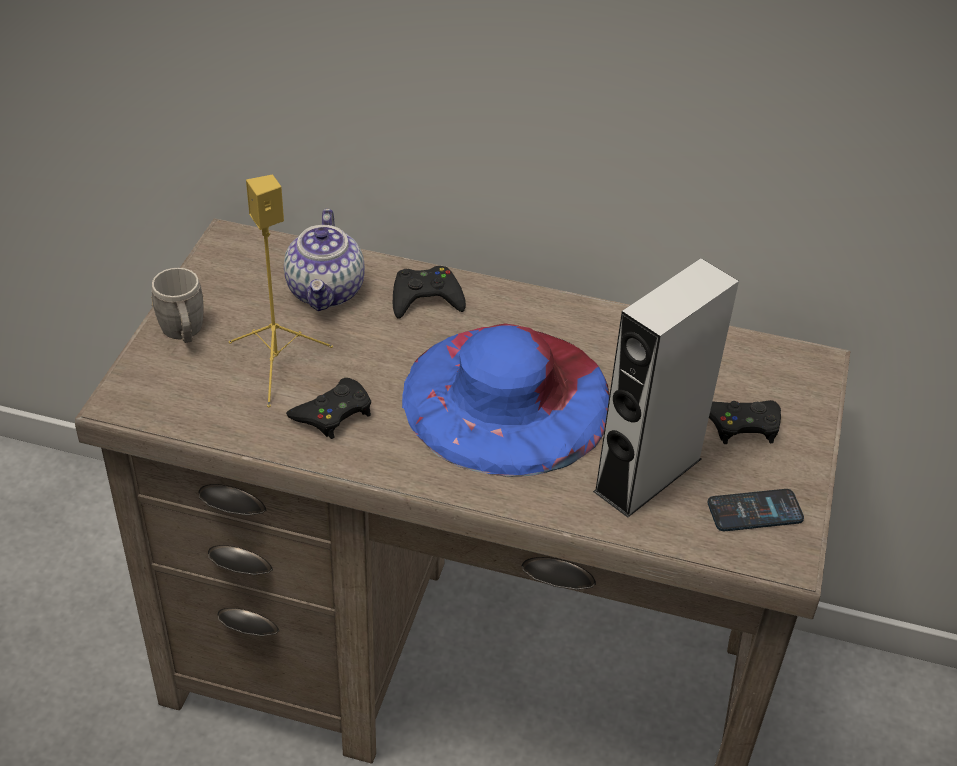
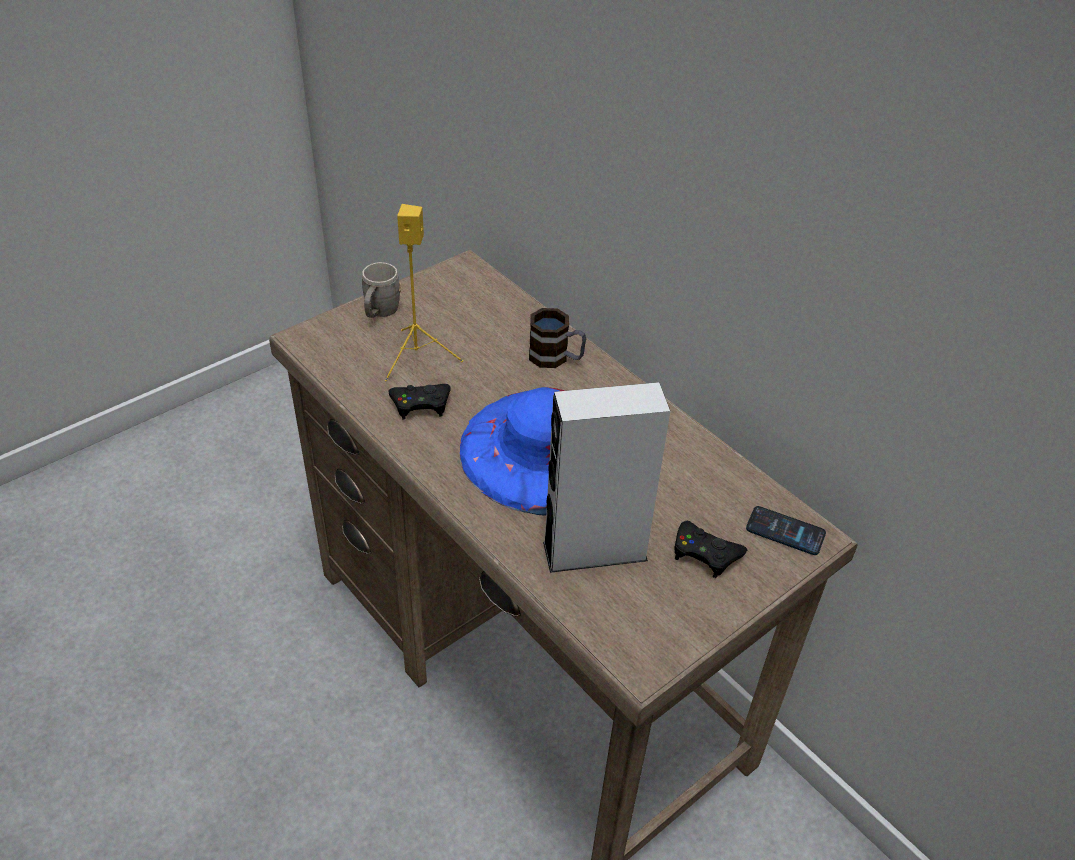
camera: 35 degrees right, 0 degrees up
(326, 291) = (494, 325): teapot -> none
(426, 298) = (556, 358): black game controller -> mug
(755, 511) = (651, 619): phone -> phone (785, 531)

